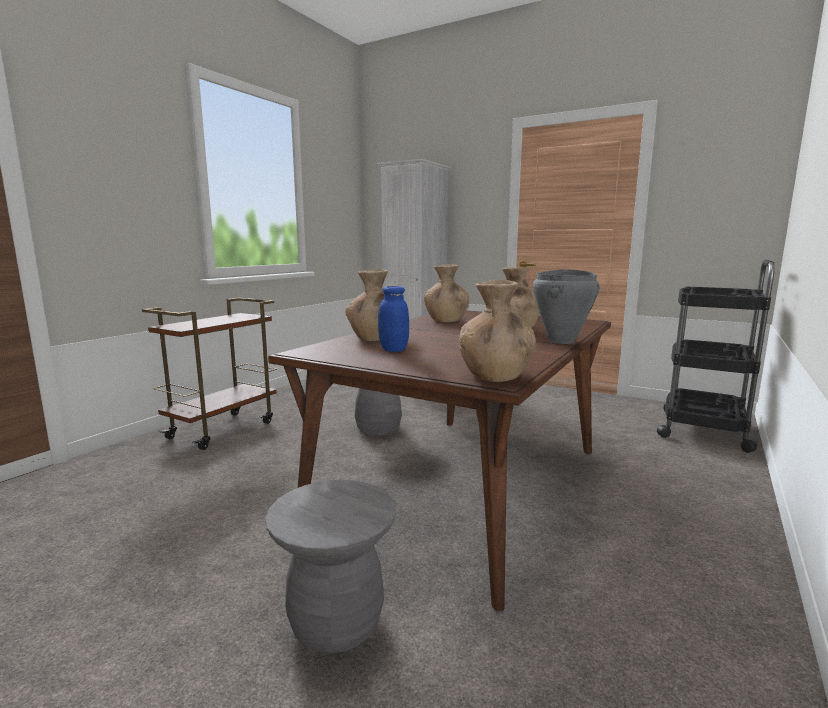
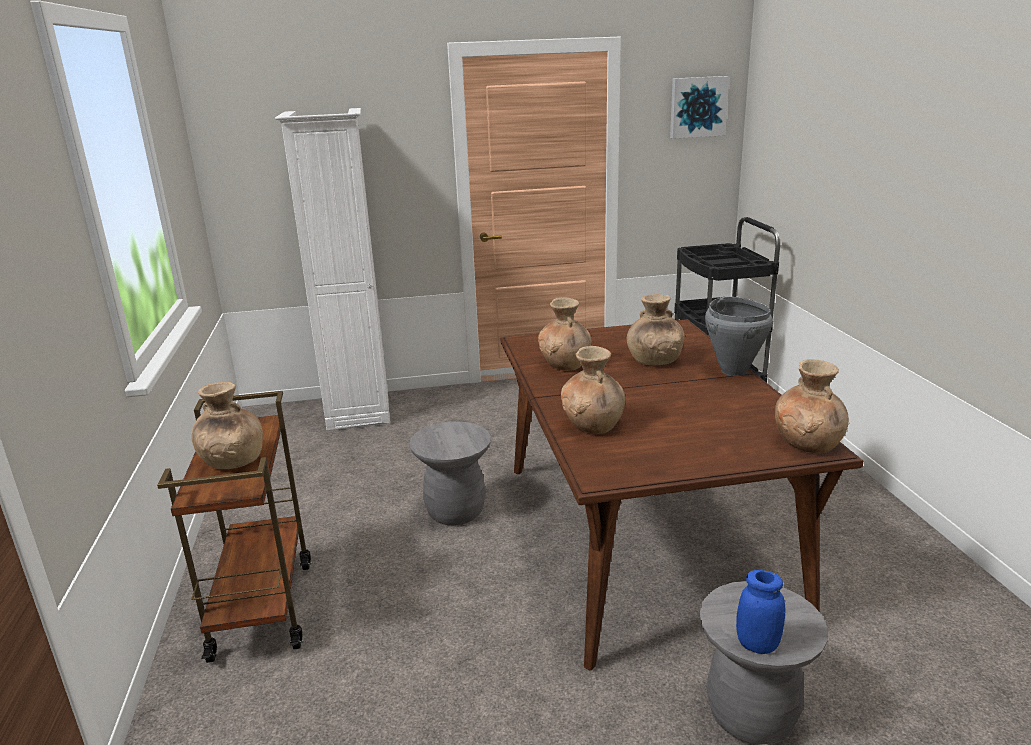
camera: 40 degrees left, 10 degrees up
(208, 322) = (232, 461): none -> brown vase
(393, 350) = (658, 438): blue jar -> blue jar (757, 645)
(736, 158) = (697, 107): none -> picture

